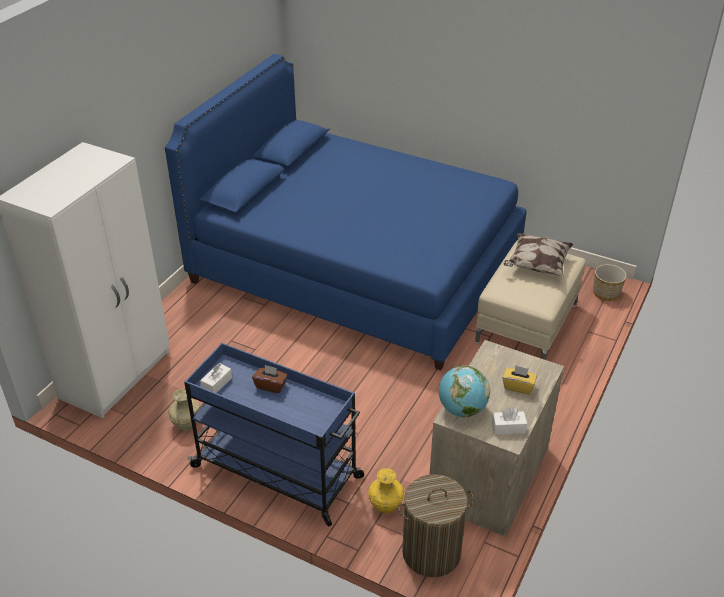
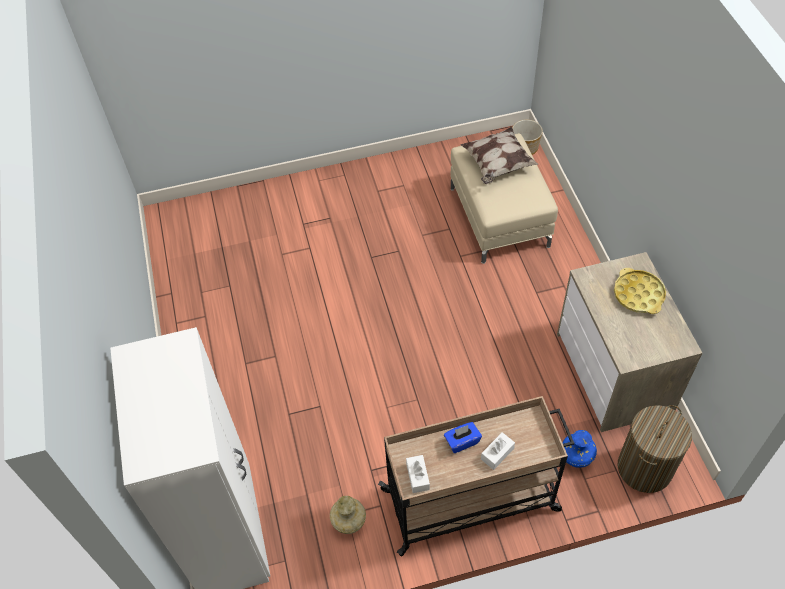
camera: 40 degrees left, 15 degrees up
(271, 385) = (462, 441): brown tissue box -> blue tissue box
(279, 472) = (472, 500): blue cart -> beige cart
(356, 268) = (311, 260): blue bed -> none
(385, 505) = (575, 458): yellow vase -> blue vase
(462, 409) = (626, 346): globe -> none
(508, 427) = (671, 336): white tissue box -> white tissue box (497, 454)
(518, 386) = (638, 294): yellow tissue box -> yellow tray

